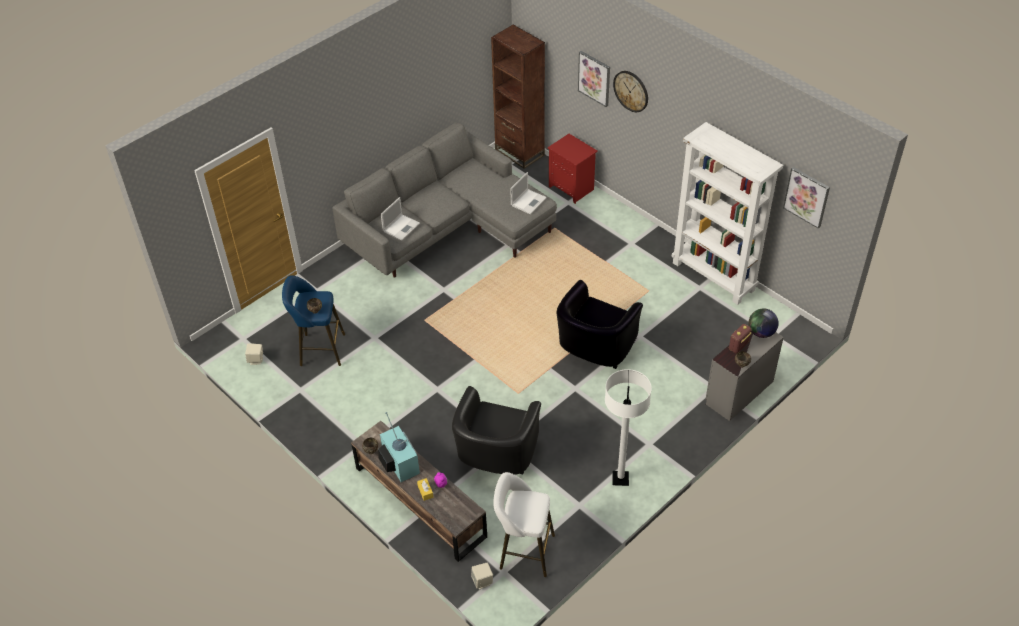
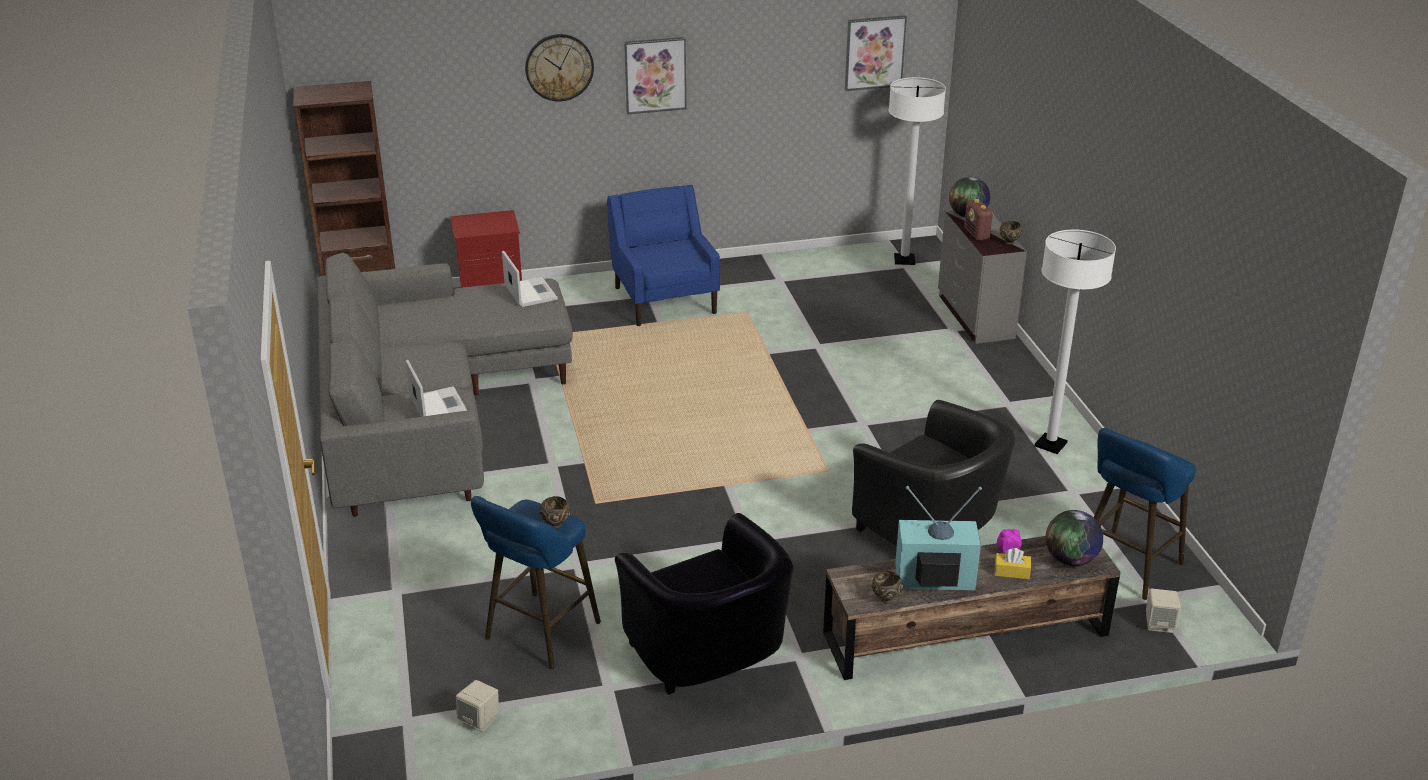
camera: 60 degrees left, 15 degrees down
(451, 512) = (1070, 560): none -> globe
(523, 551) = (1125, 567): white stool -> blue stool
(594, 78) = (484, 87): picture -> picture (655, 75)
(594, 349) = (807, 385): black armchair -> black armchair (709, 658)
(632, 252) = (664, 299): none -> blue armchair
(714, 276) = (772, 265): white bookcase -> none
(779, 332) = (904, 260): none -> white floor lamp

